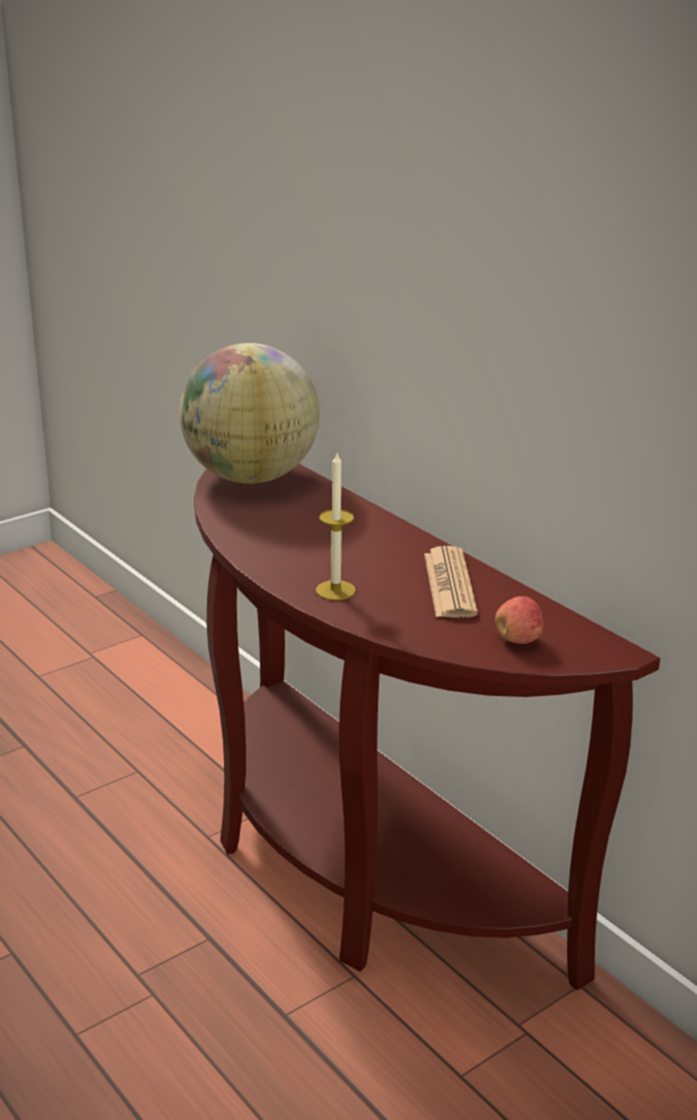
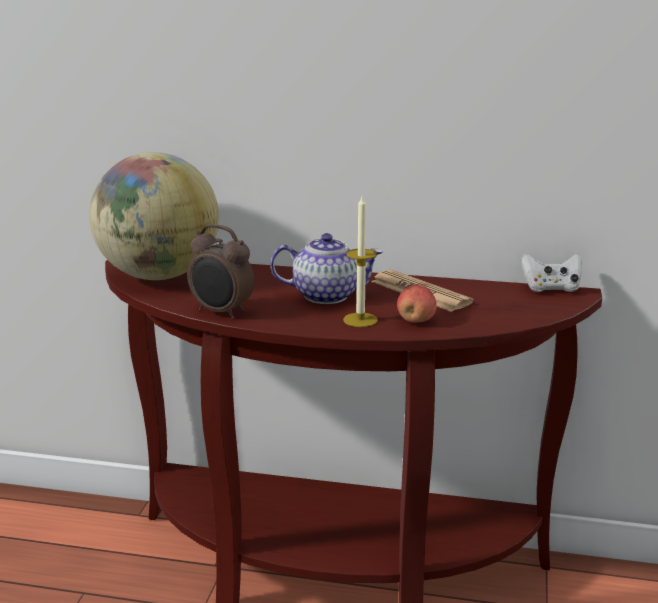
camera: 40 degrees left, 5 degrees down
(234, 535) = (221, 313): none -> alarm clock
(355, 553) = (327, 295): none -> teapot
(518, 640) = (519, 306): apple -> apple (416, 321)
(598, 635) = (551, 289): none -> white game controller

